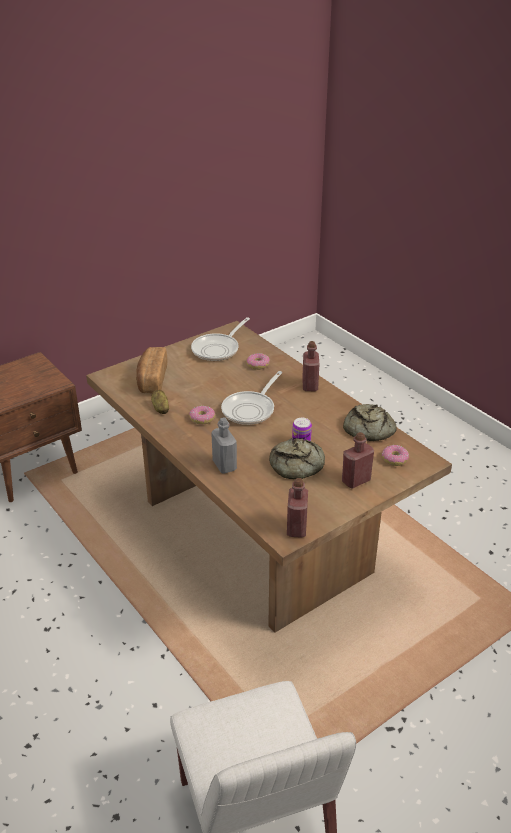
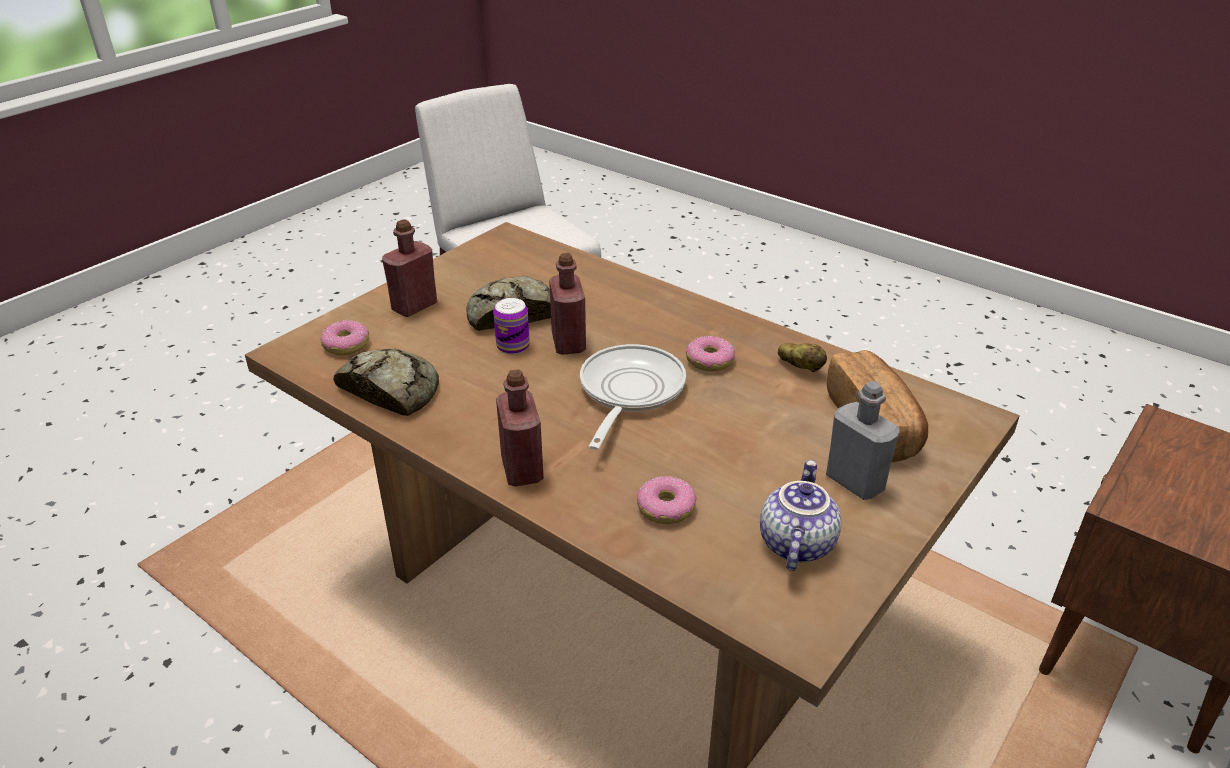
camera: 165 degrees right, 0 degrees up
(218, 349) = (794, 543): frying pan -> teapot
(224, 465) = (627, 298): grey bottle -> grey bottle (855, 482)
(296, 528) = (495, 246): red bottle -> red bottle (568, 343)

